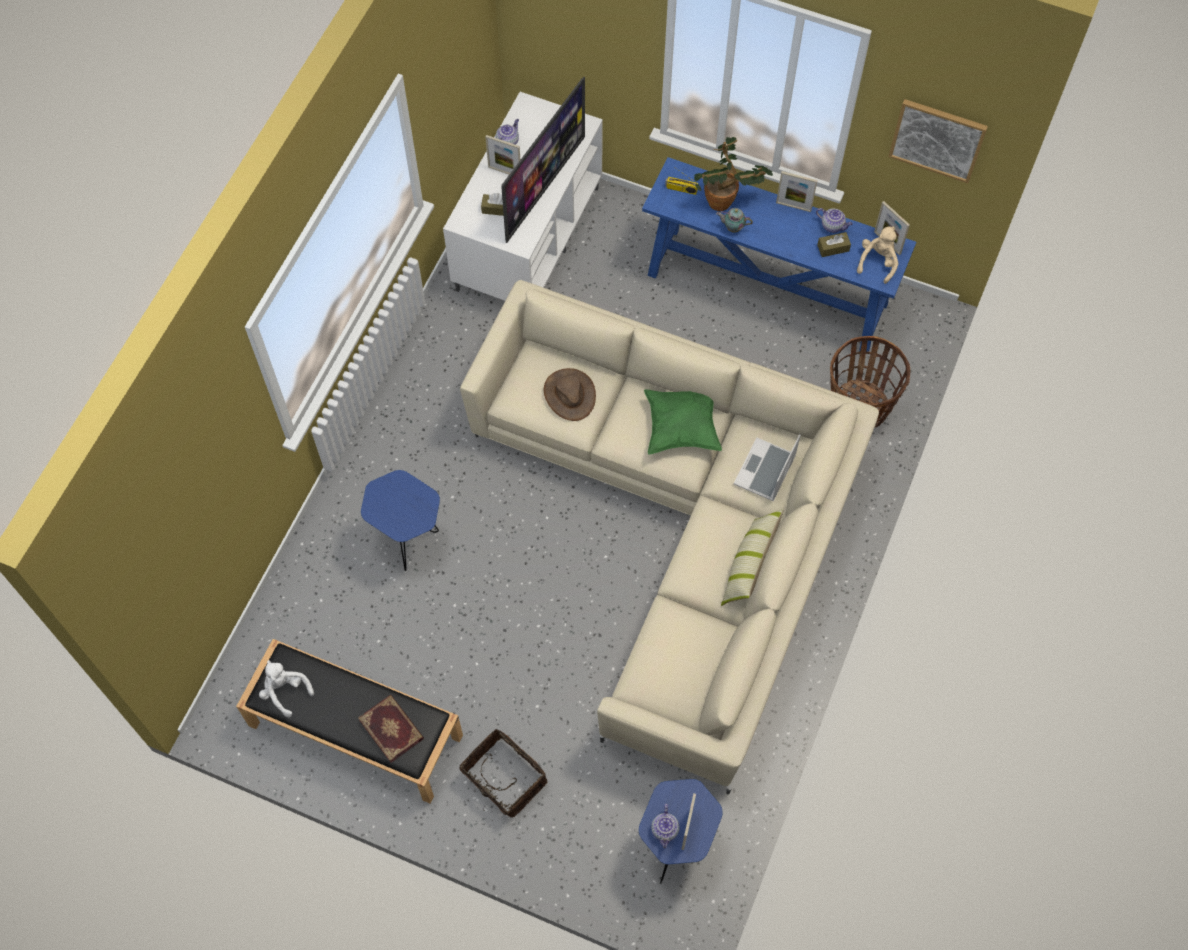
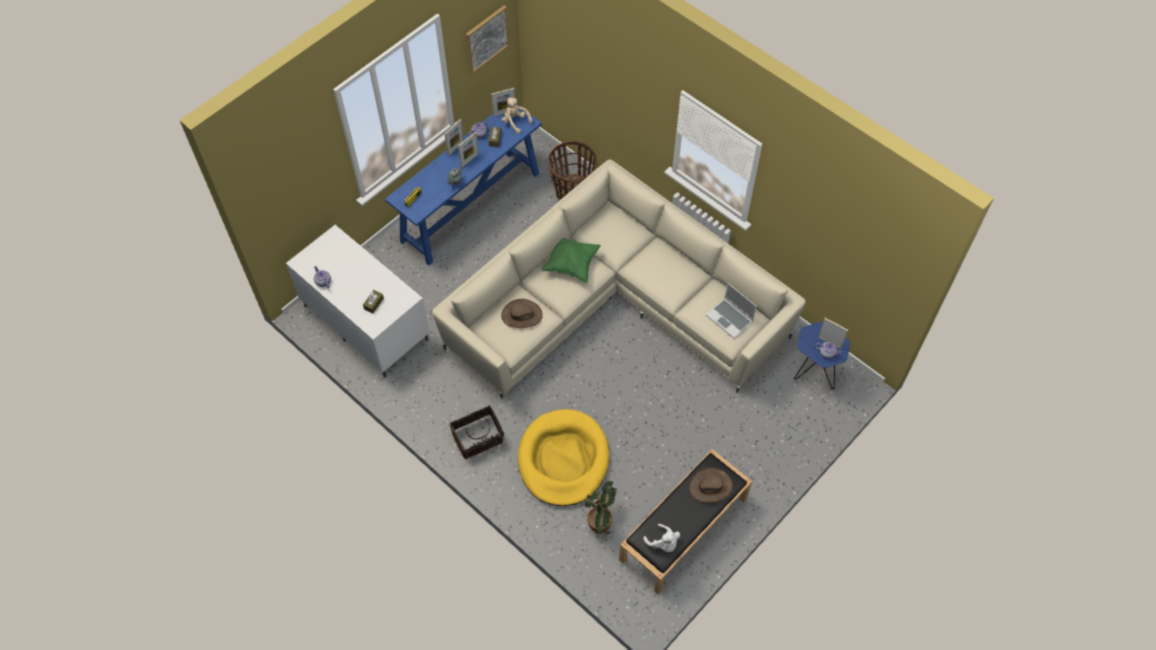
camera: 70 degrees left, 5 degrees down
(285, 691) = (663, 543): white plush toy -> white plush toy turned 105 degrees counterclockwise
(392, 728) = (710, 486): book -> brown hat
(409, 543) = (563, 459): blue side table -> yellow dog bed
(504, 172) = (347, 290): picture frame -> picture frame (469, 160)
(504, 780) = (745, 452): basket -> basket (478, 439)
(543, 187) = (371, 272): television -> none
(726, 202) = (435, 180): potted plant -> potted plant (602, 522)
(749, 565) = (676, 260): pillow -> none
(765, 471) = (618, 232): laptop -> laptop (730, 319)

